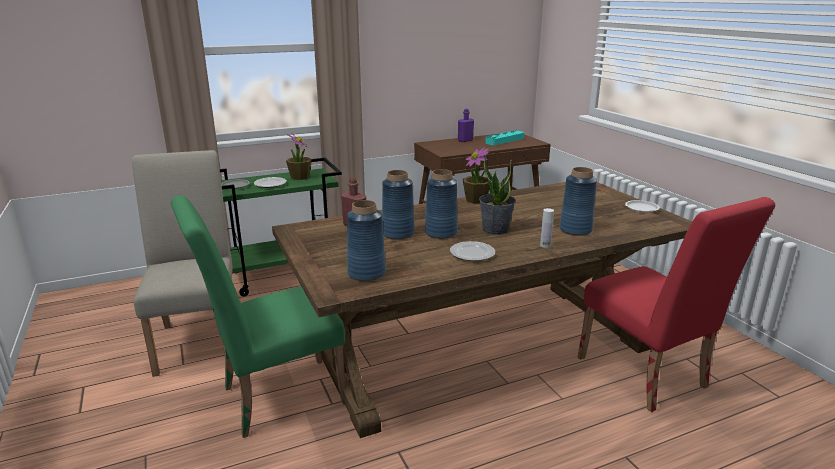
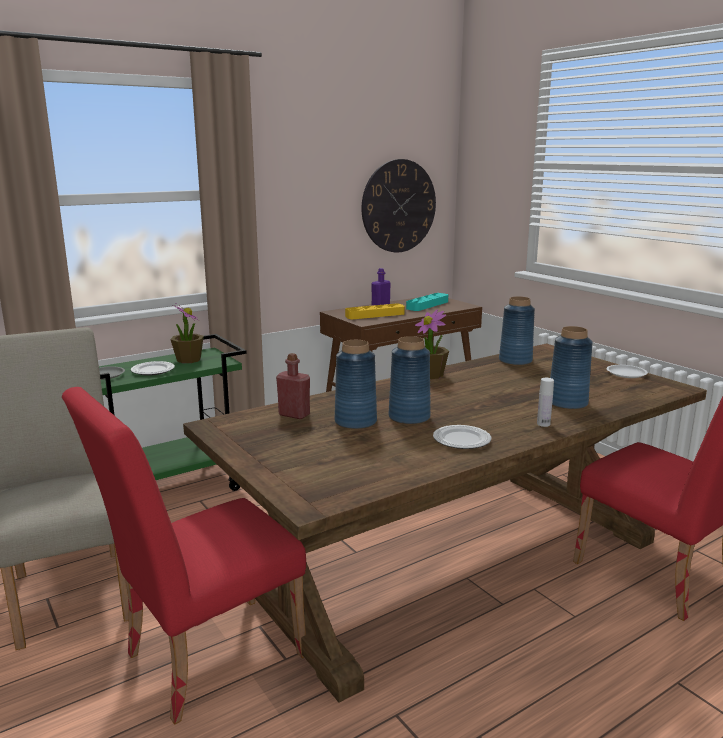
camera: 10 degrees left, 5 degrees down
(274, 397) = (203, 659): green chair -> red chair
(366, 273) = (341, 475): blue vase -> blue vase (515, 361)
(457, 147) = (375, 315): none -> yellow tray
(486, 56) = (399, 206): none -> wall clock
(495, 230) = (473, 409): potted plant -> none

